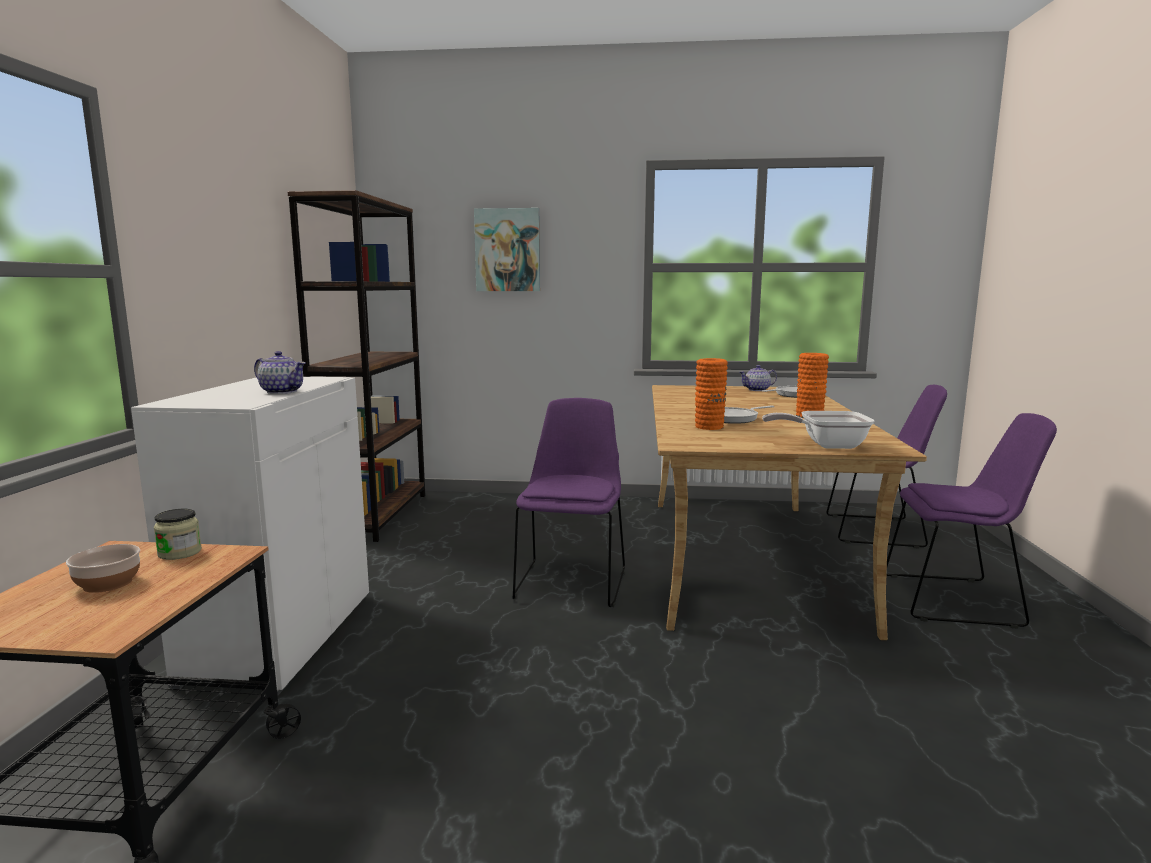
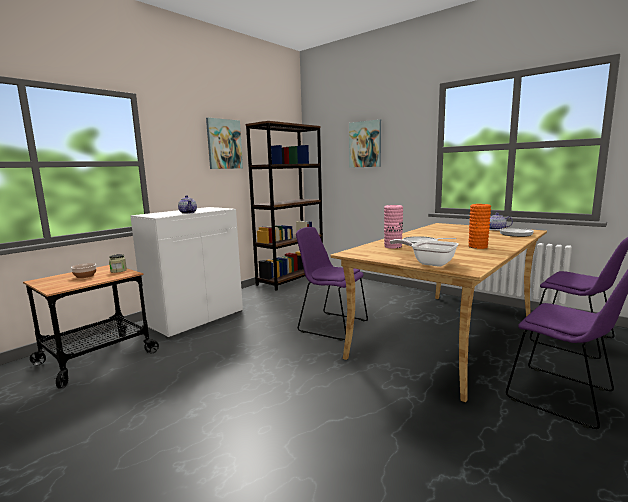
camera: 35 degrees right, 0 degrees up
(255, 233) = (224, 144): none -> picture
(571, 582) = (331, 325): purple chair -> purple chair turned 105 degrees counterclockwise
(709, 427) = (393, 246): orange vase -> pink vase

